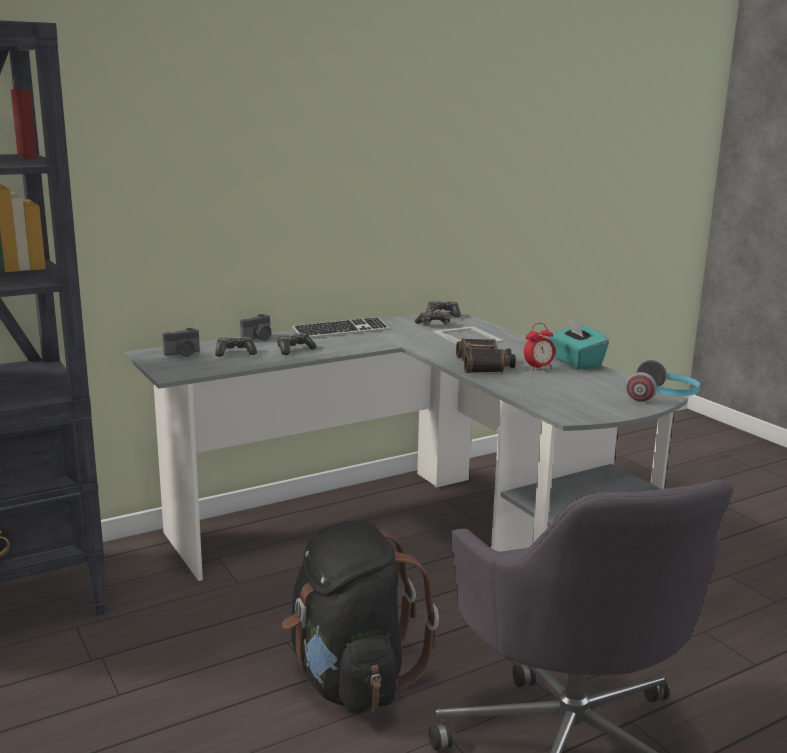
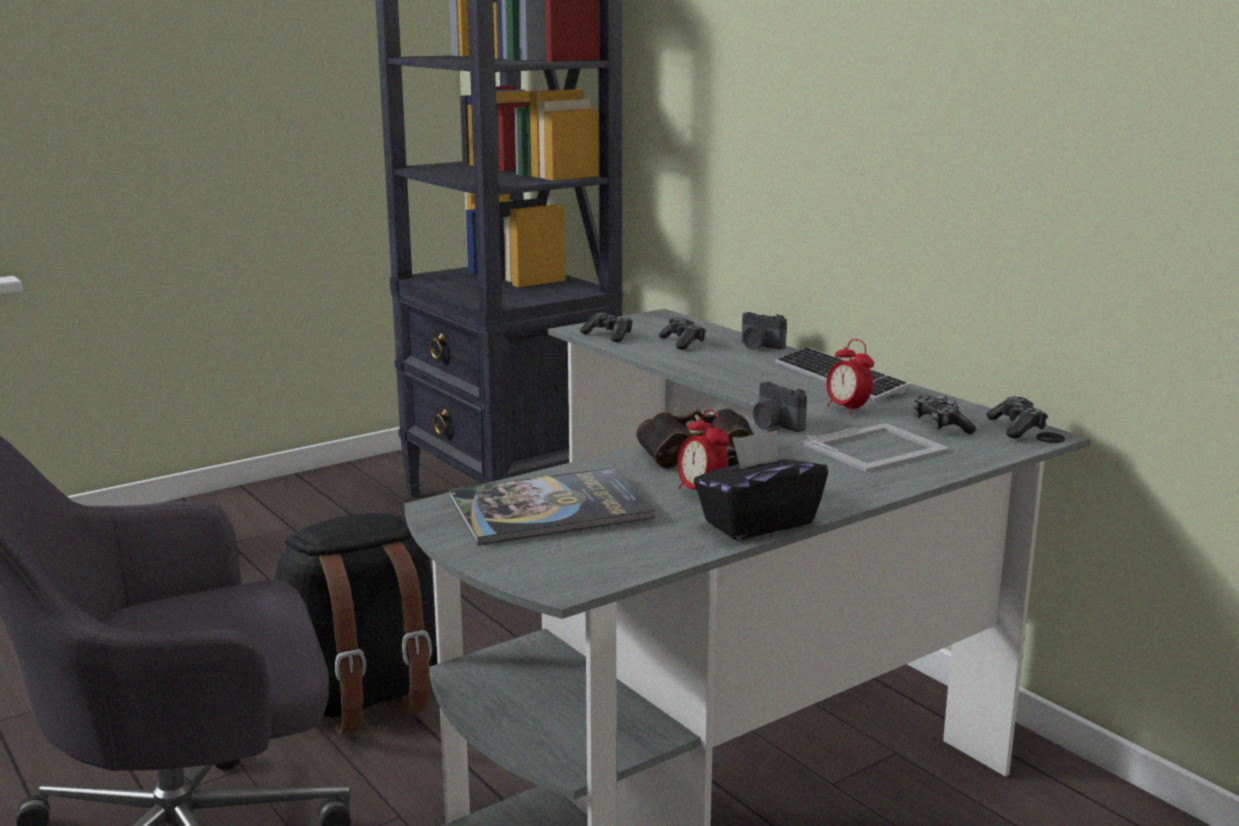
camera: 85 degrees right, 0 degrees up
(183, 354) = (659, 325): camera -> camera (774, 425)
(294, 350) = (716, 363): game controller -> game controller (608, 335)
(403, 335) = (847, 409): none -> alarm clock
(566, 395) = (550, 509): none -> book
(575, 362) = (757, 523): turquoise tissue box -> black tissue box
(663, 397) = (556, 584): headphones -> none

